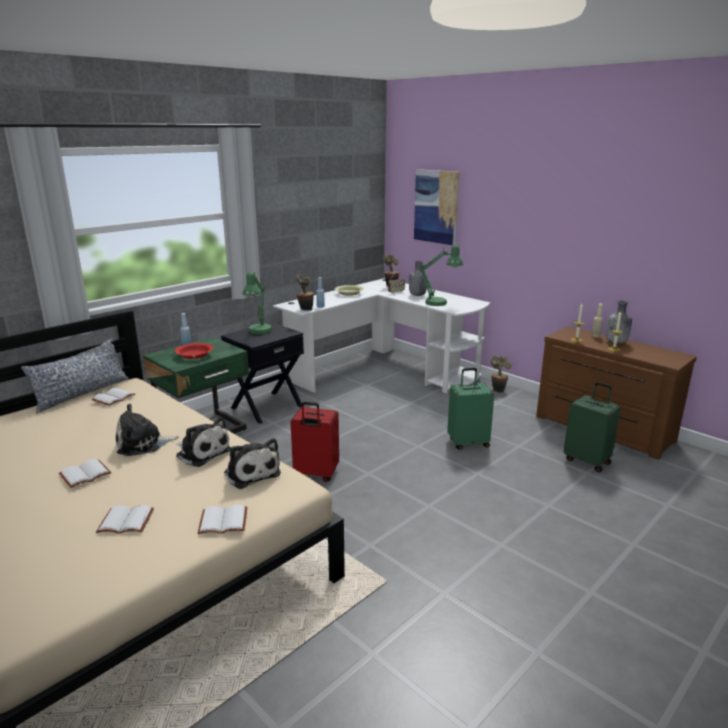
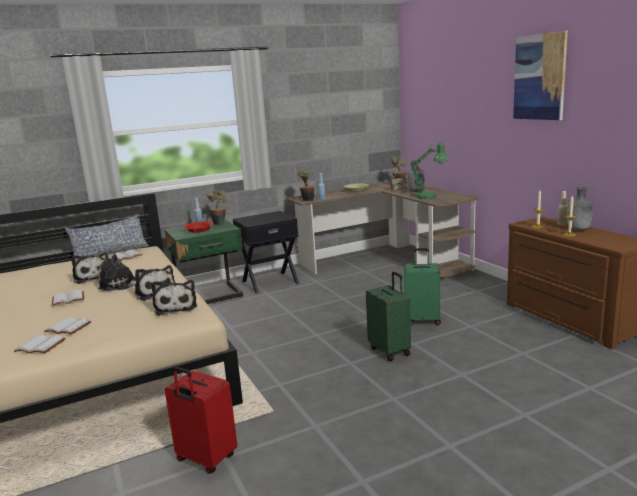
camera: 20 degrees right, 5 degrees down
(89, 435) = (92, 277): none -> plush toy
(224, 520) = (129, 333): white book -> white book (41, 345)
(258, 332) = (262, 217): green table lamp -> none
(315, 474) = (273, 331): red suitcase -> red suitcase (205, 459)
(385, 371) = (389, 261): white desk -> brown desk
(436, 206) = (436, 111): picture -> picture (539, 77)
(498, 389) = (485, 280): potted plant -> potted plant (219, 223)
(587, 461) = (531, 343): green suitcase -> green suitcase (390, 351)

